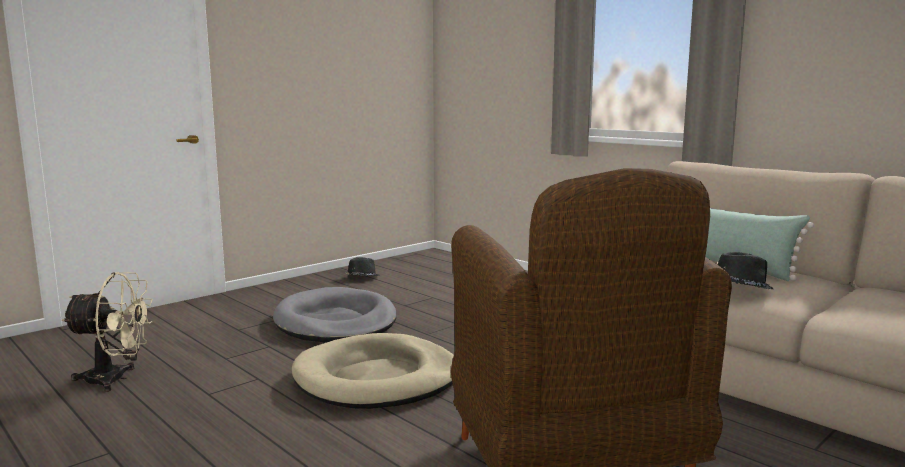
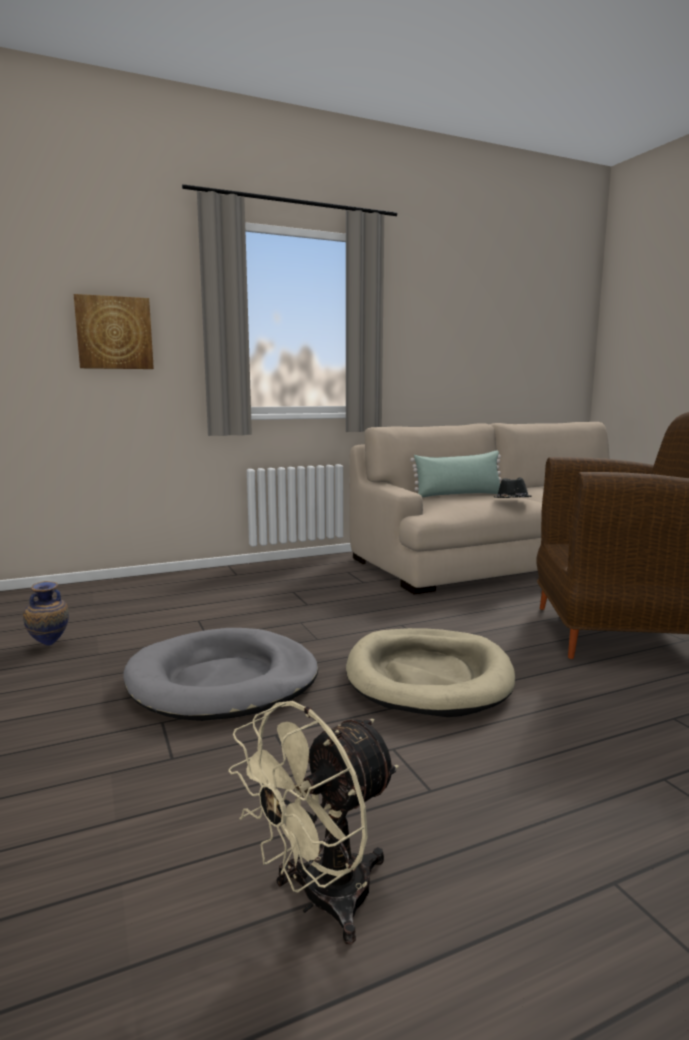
camera: 70 degrees left, 0 degrees up
(115, 379) = (321, 901): beige fan -> beige fan turned 150 degrees counterclockwise
(362, 278) = (49, 646): black hat -> vase
(507, 63) = (114, 333): none -> picture

